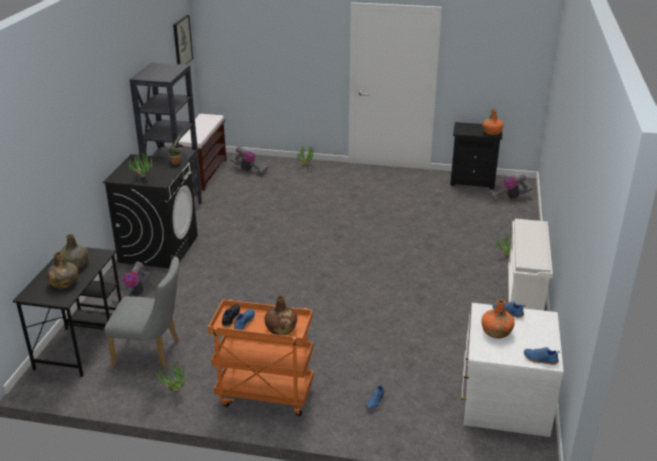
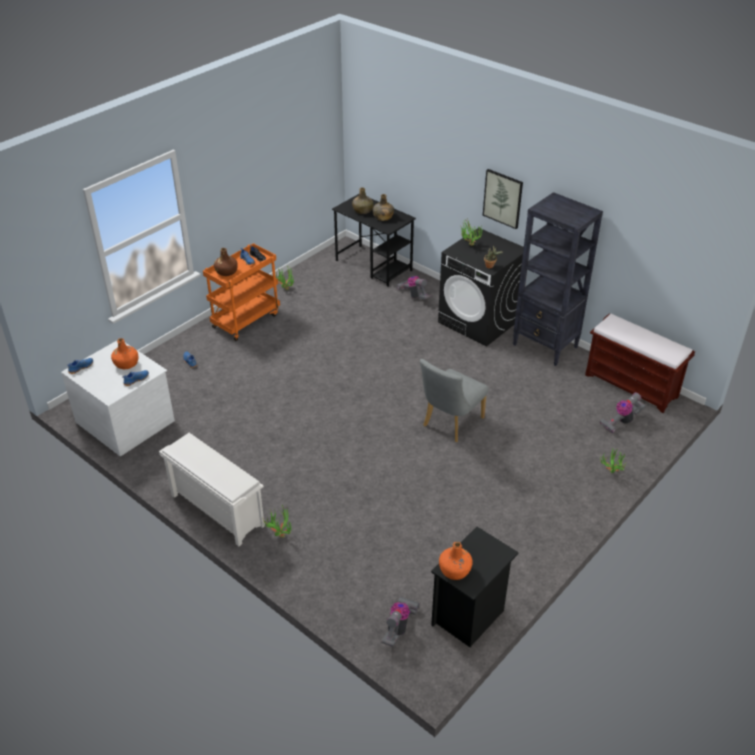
camera: 120 degrees right, 10 degrees up
(152, 352) = (335, 289): grey chair -> grey chair (450, 424)
(182, 42) = (695, 251): picture -> picture (503, 198)

